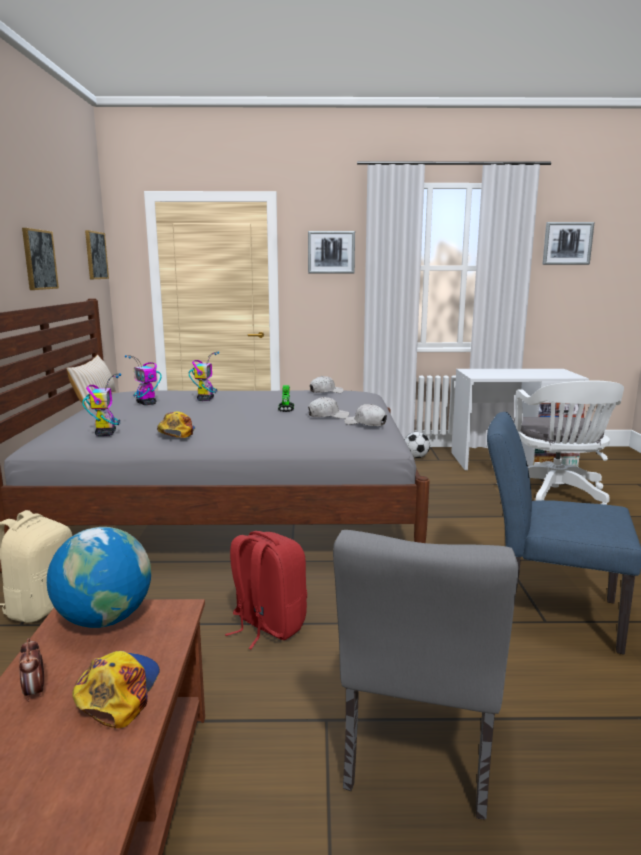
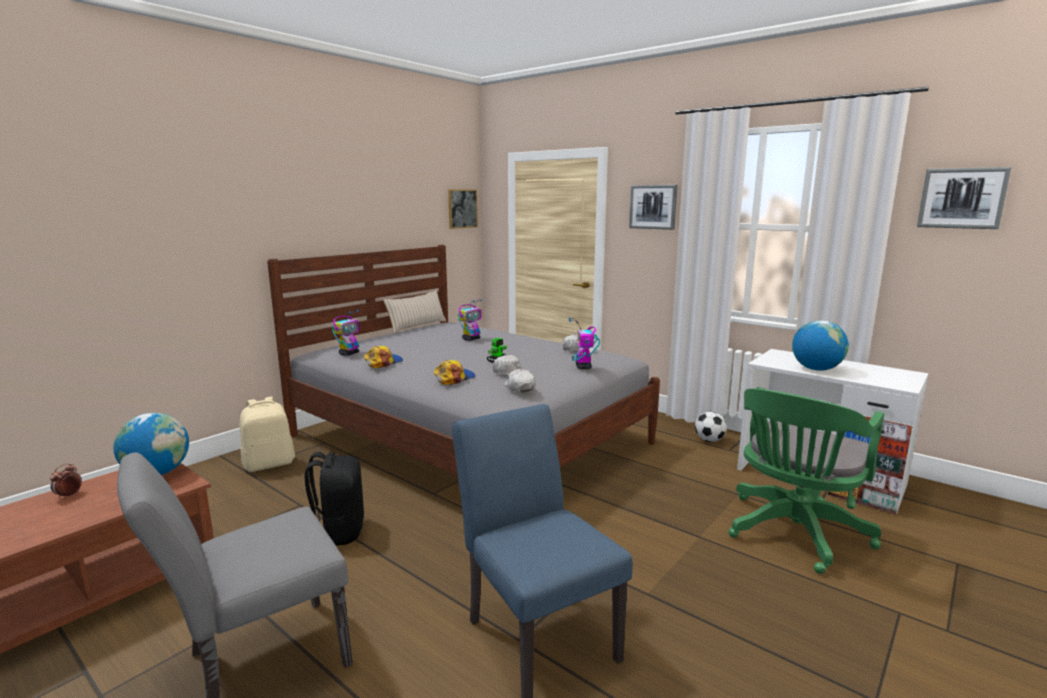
camera: 40 degrees right, 0 degrees up
(39, 259) = (376, 217): picture -> none
(117, 691) = (83, 512): cap -> cap (454, 378)
(146, 403) = (428, 335): toy robot -> toy robot (583, 367)
(267, 625) = (338, 532): red backpack -> black backpack
(513, 375) = (816, 369): none -> globe
(556, 496) = (793, 534): white office chair -> green office chair

